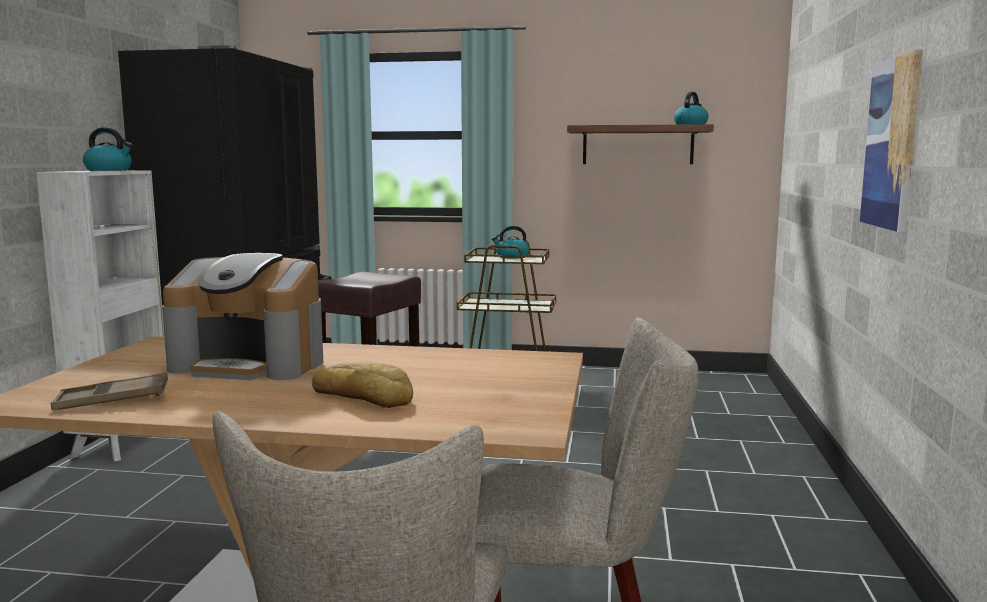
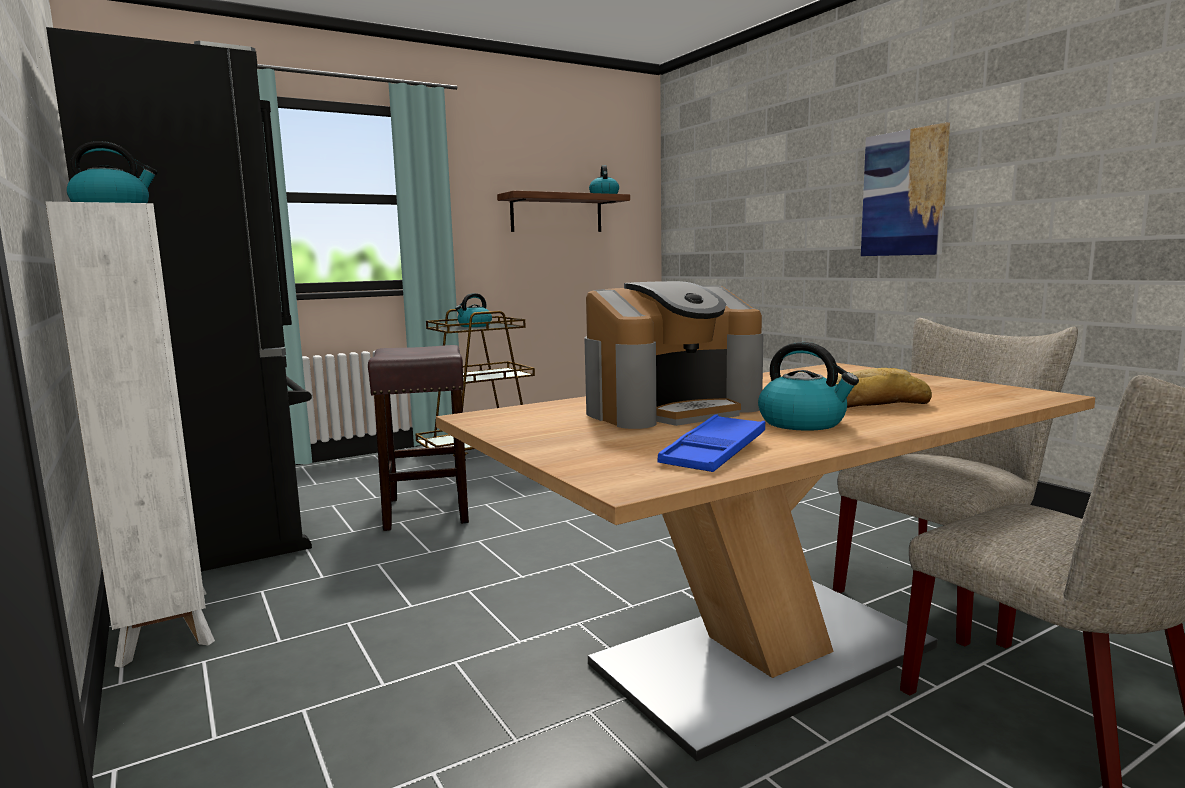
camera: 40 degrees left, 0 degrees up
(112, 400) = (714, 453): brown tray -> blue tray
(249, 397) = (803, 423): none -> kettle

